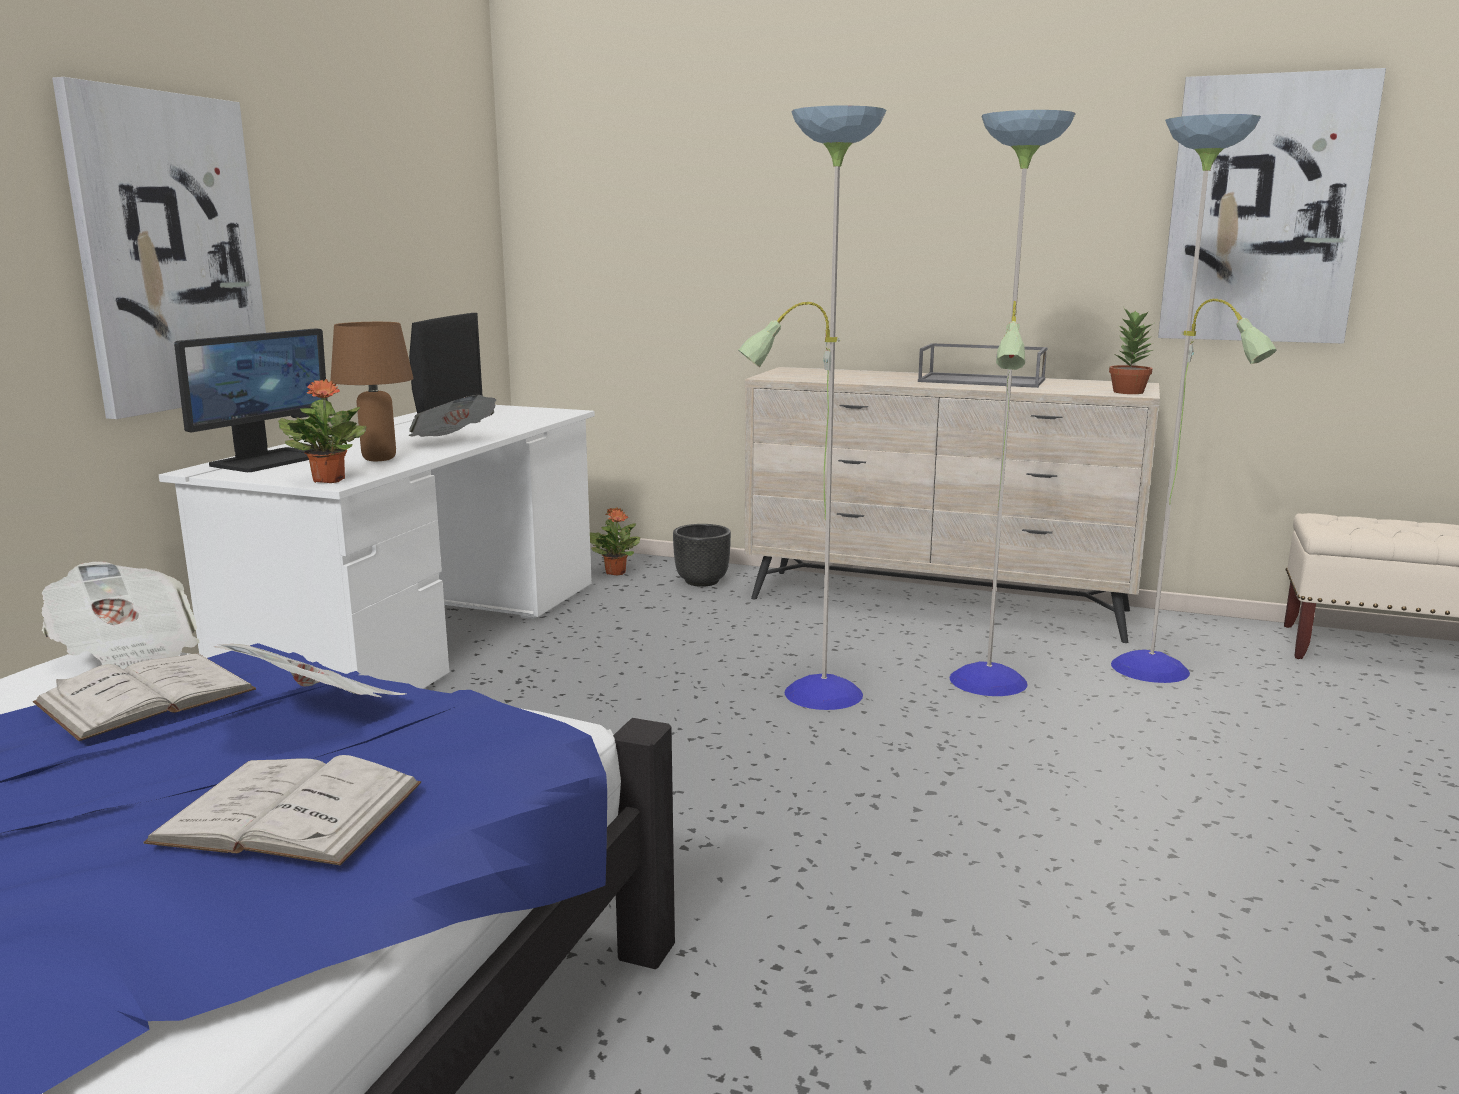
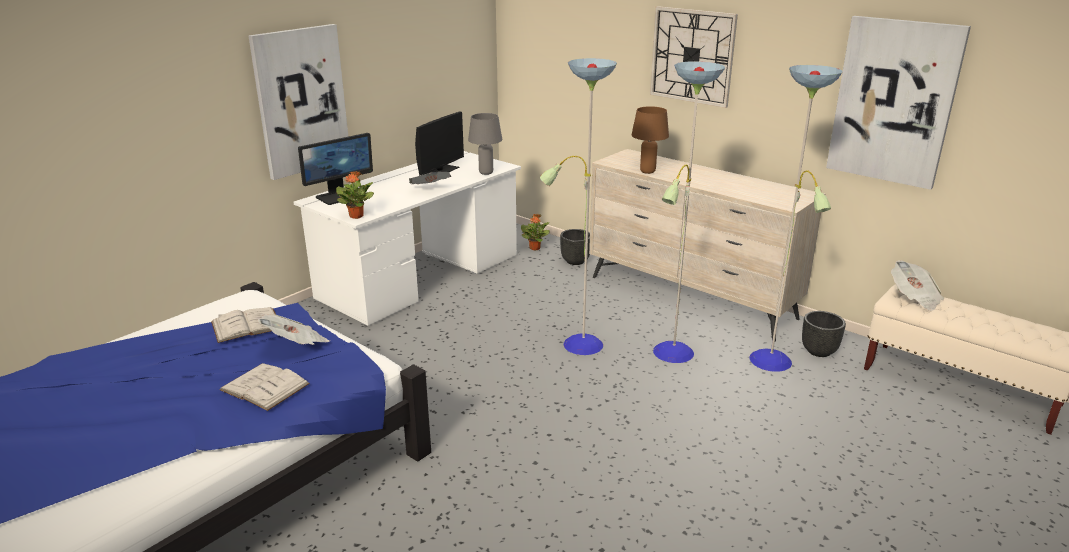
camera: 20 degrees right, 10 degrees up
(127, 653) = (253, 298): newspaper -> newspaper (914, 298)
(378, 459) = (388, 201): brown table lamp -> brown table lamp (647, 172)
(540, 420) = (486, 173): none -> grey table lamp
(895, 186) = (692, 56): none -> wall clock
(983, 381) = (721, 179): grey tray -> none
(1127, 392) = (787, 203): potted plant -> none
(1206, 646) = (819, 351): none -> black planter

